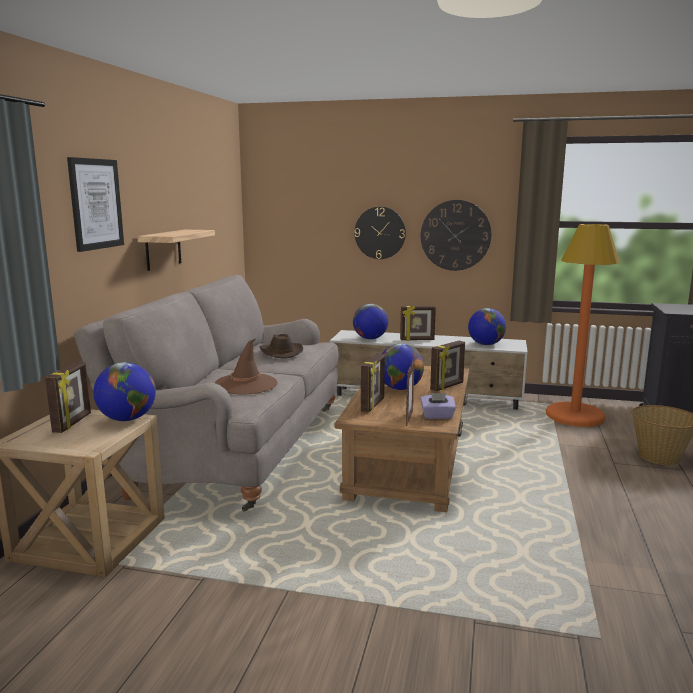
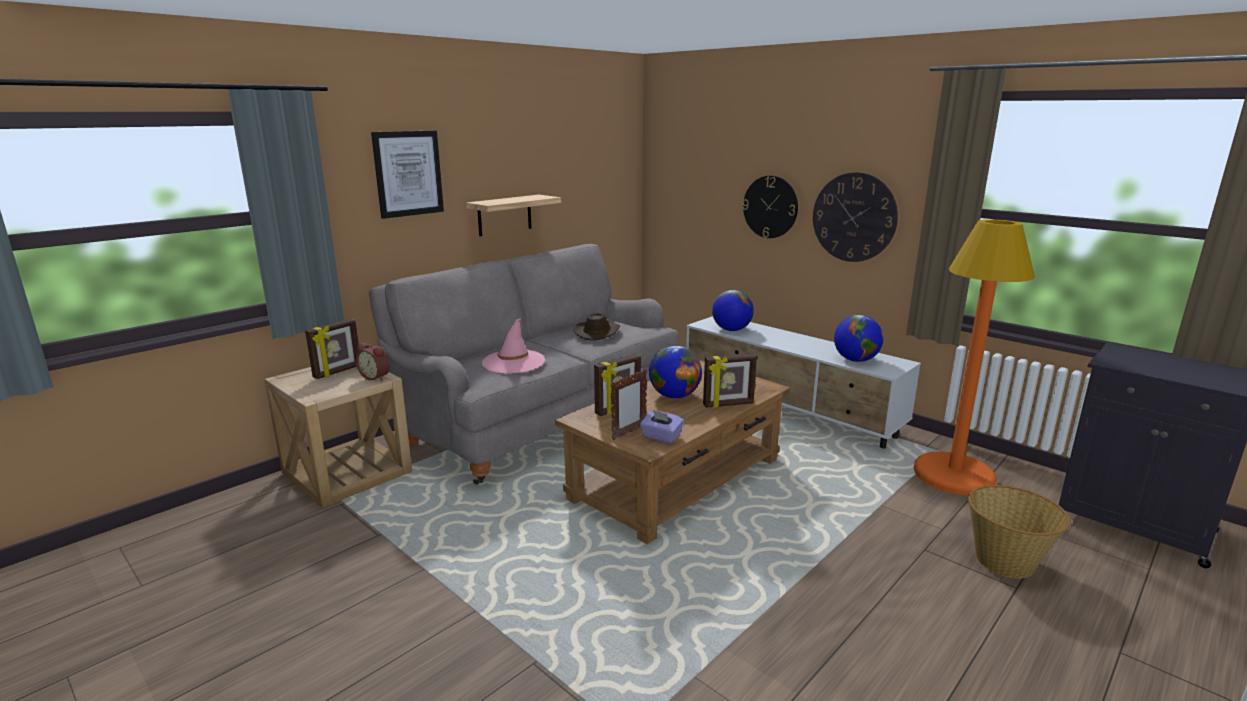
camera: 30 degrees right, 5 degrees up
(127, 419) = (376, 377): globe -> alarm clock
(246, 384) = (513, 362): brown hat -> pink hat
(417, 340) = (781, 340): picture frame -> none

